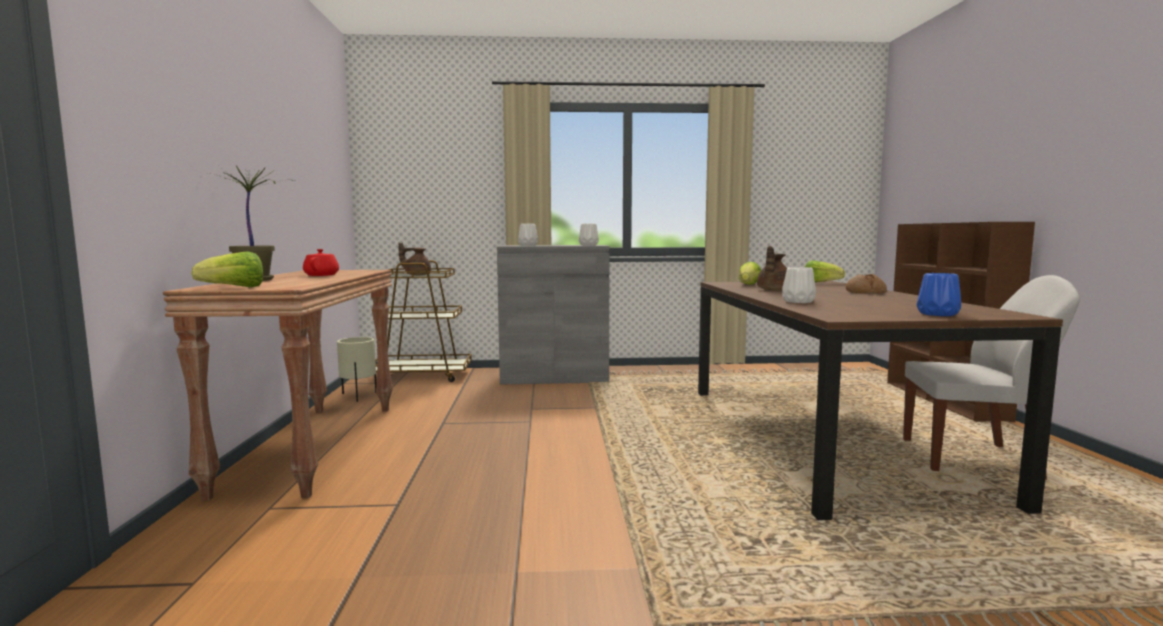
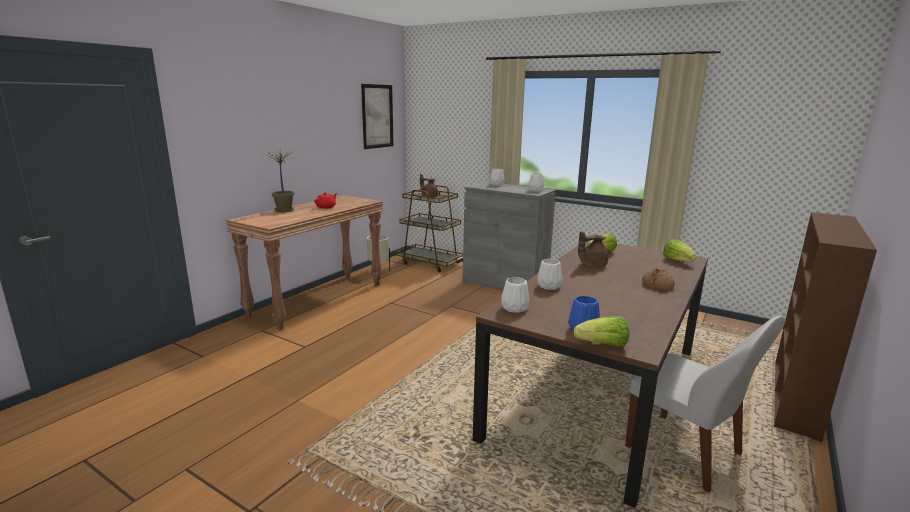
camera: 35 degrees right, 10 degrees up
(234, 288) = (252, 221): lettuce -> lettuce (603, 345)
(328, 154) = (377, 116): none -> picture
(834, 313) = (515, 308): none -> white vase

